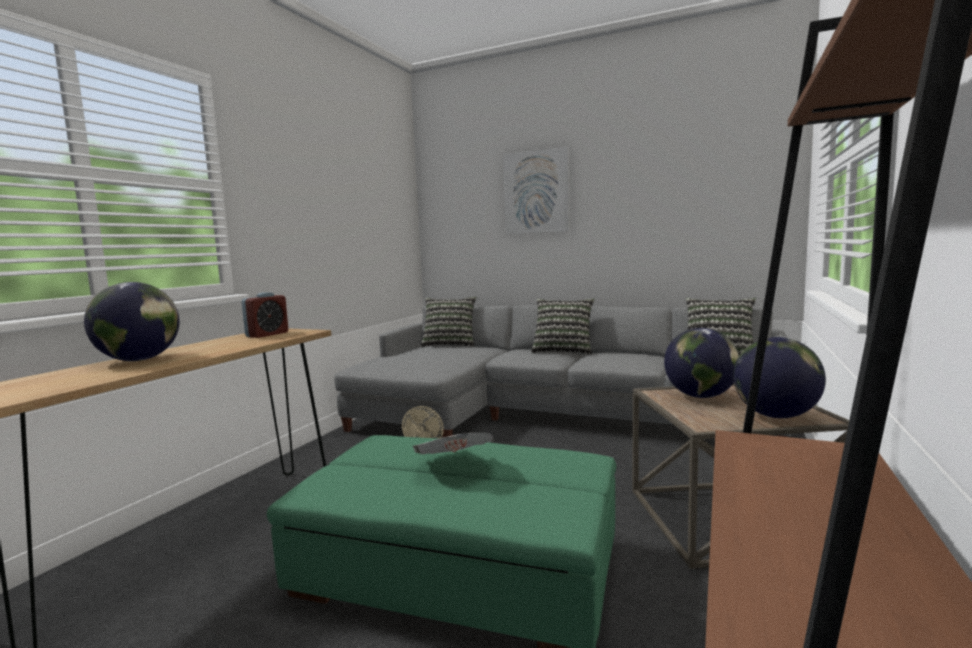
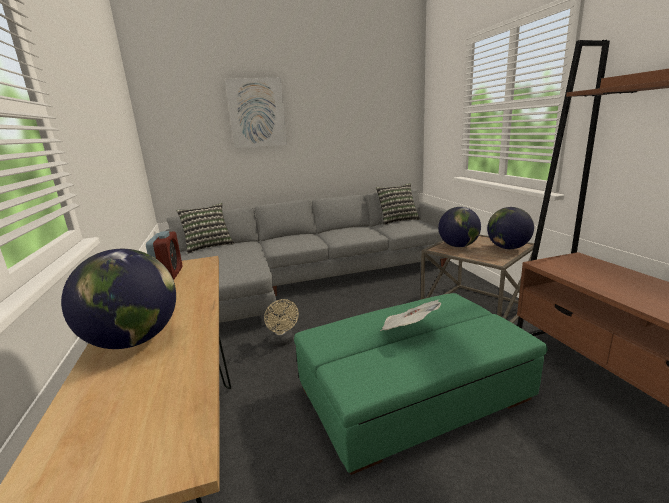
camera: 40 degrees left, 10 degrees up
(563, 351) = (306, 234): pillow -> none

